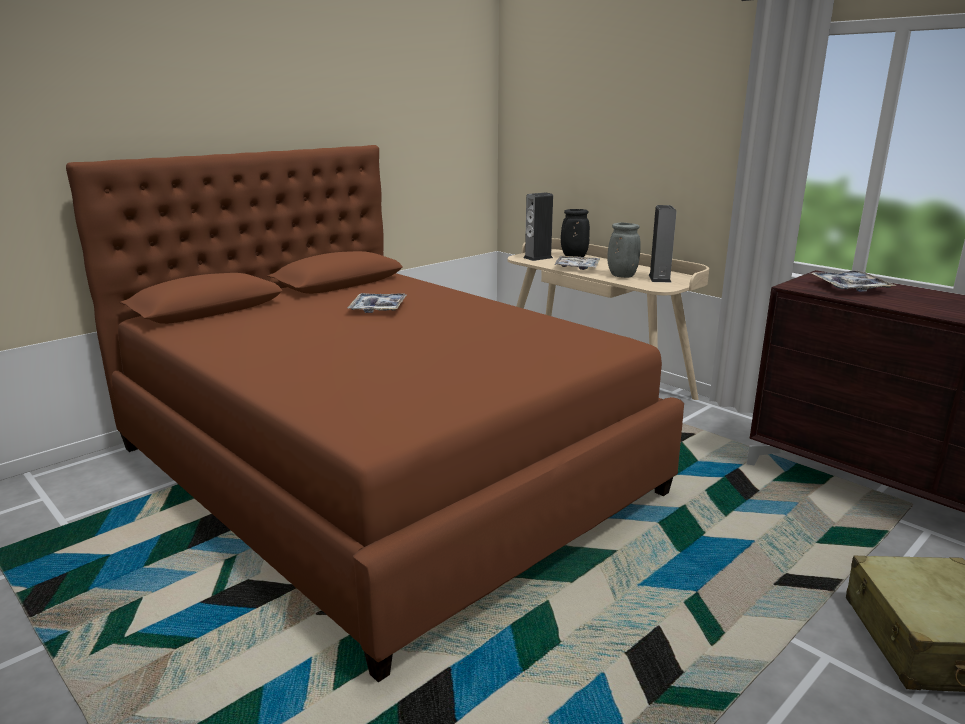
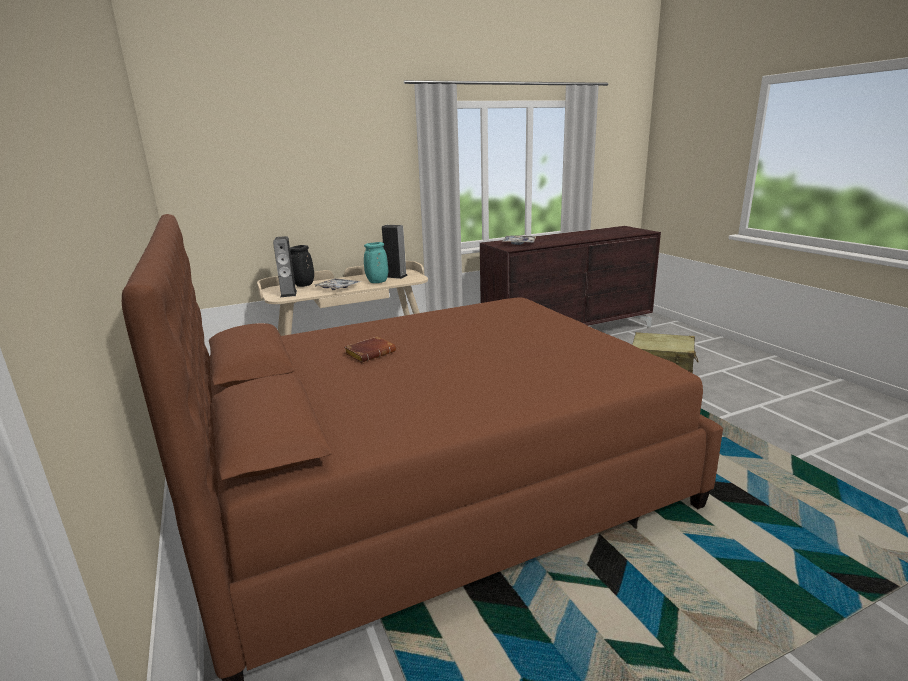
camera: 70 degrees left, 0 degrees up
(378, 308) = (370, 353): tray -> brown book
(621, 276) = (377, 282): grey vase -> turquoise vase

